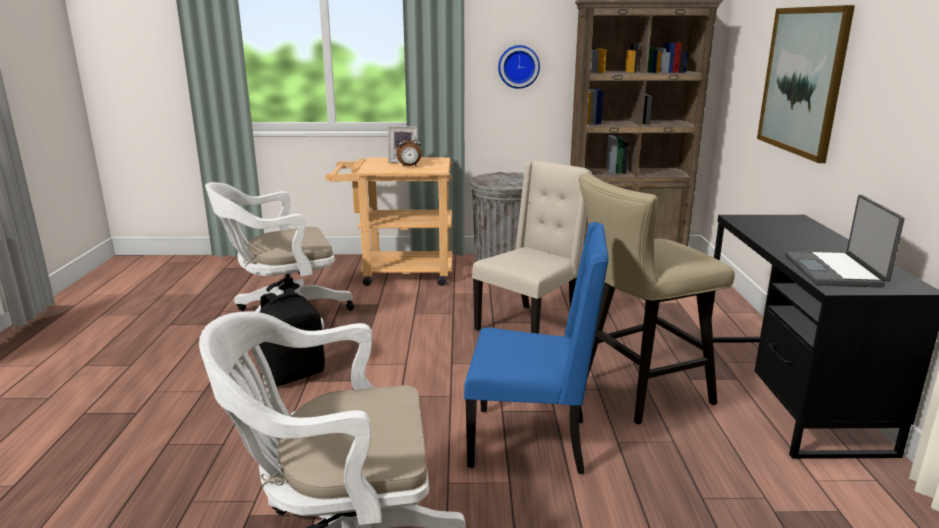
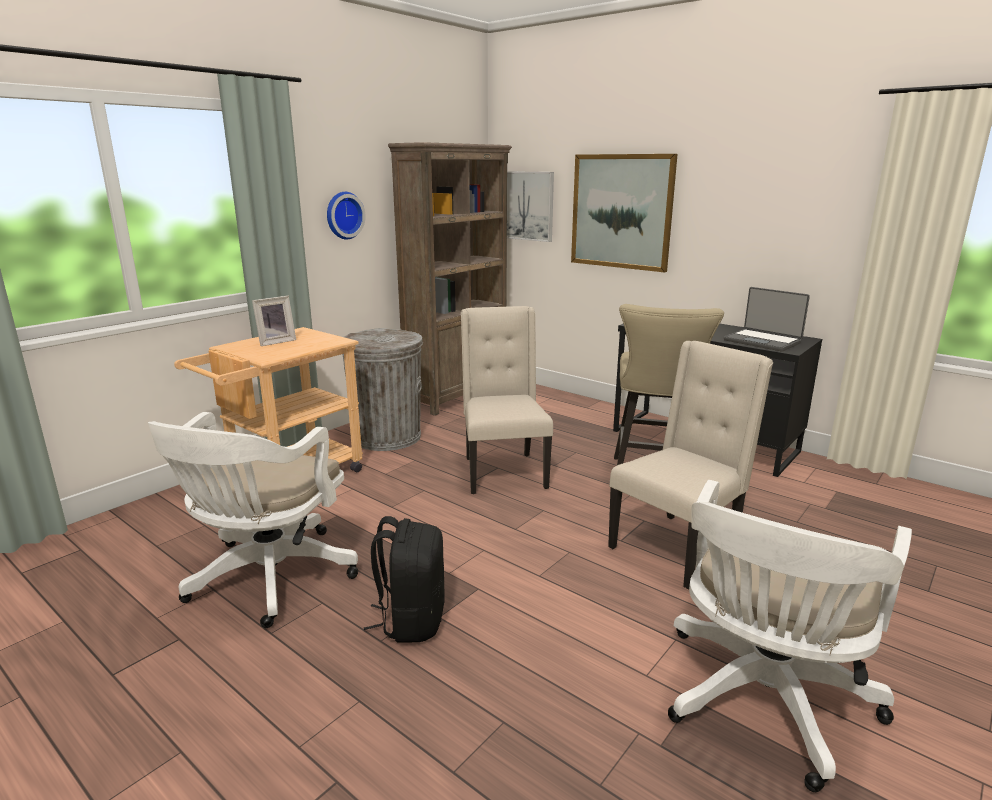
camera: 50 degrees left, 0 degrees up
(409, 166) = (300, 344): alarm clock -> none
(532, 441) = (677, 547): blue chair -> beige chair
(742, 69) = (526, 206): none -> picture

